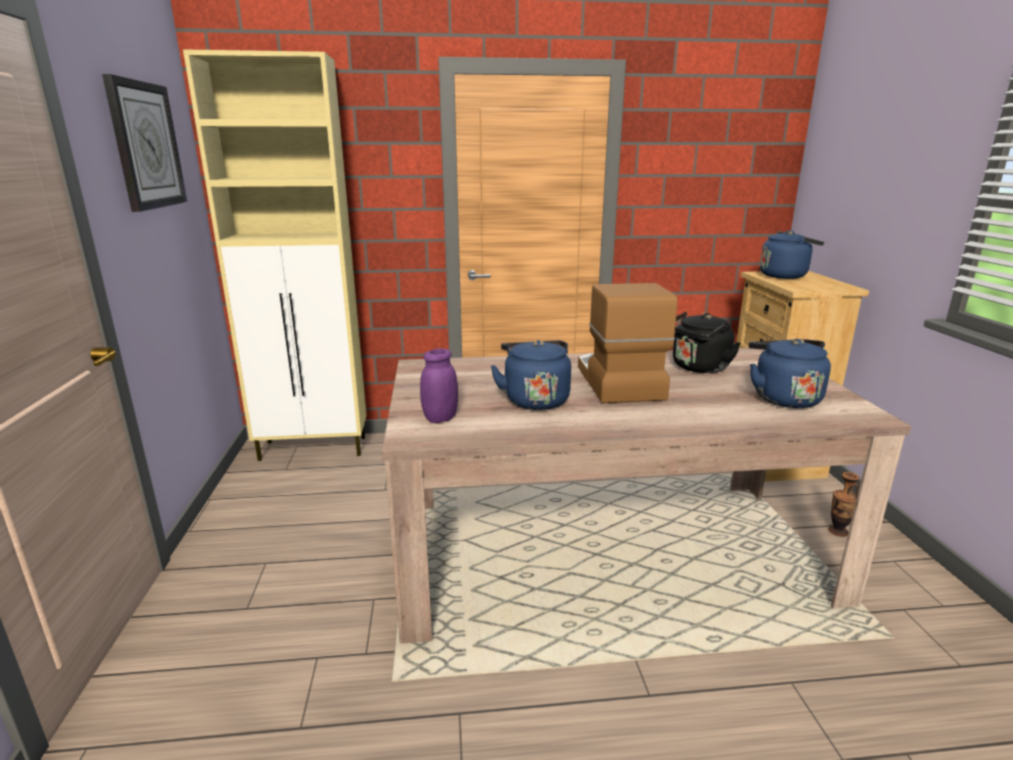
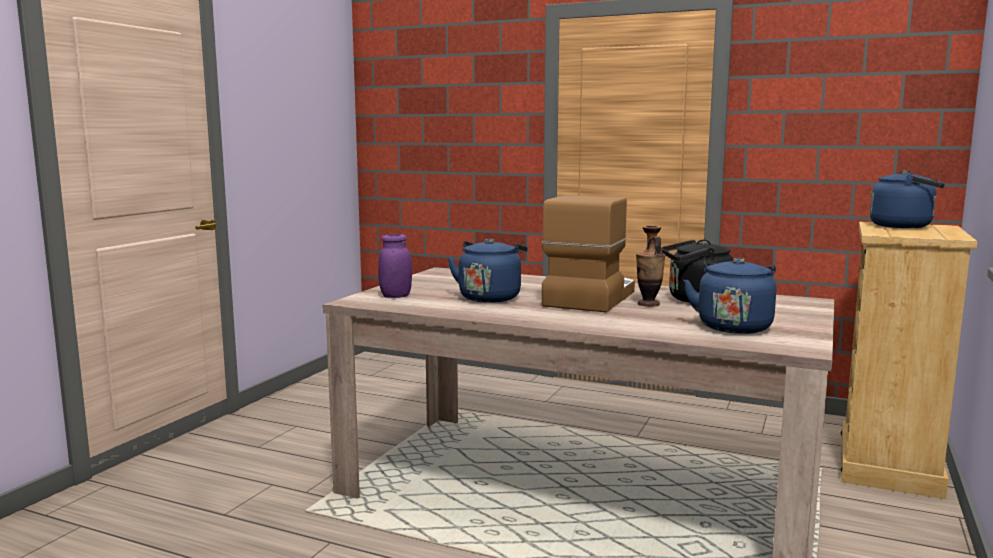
camera: 30 degrees right, 10 degrees down
(146, 145) = (293, 85): wall clock -> none
(315, 448) = (407, 366): beige cabinet -> none
(838, 531) = (881, 543): vase -> vase (648, 304)

